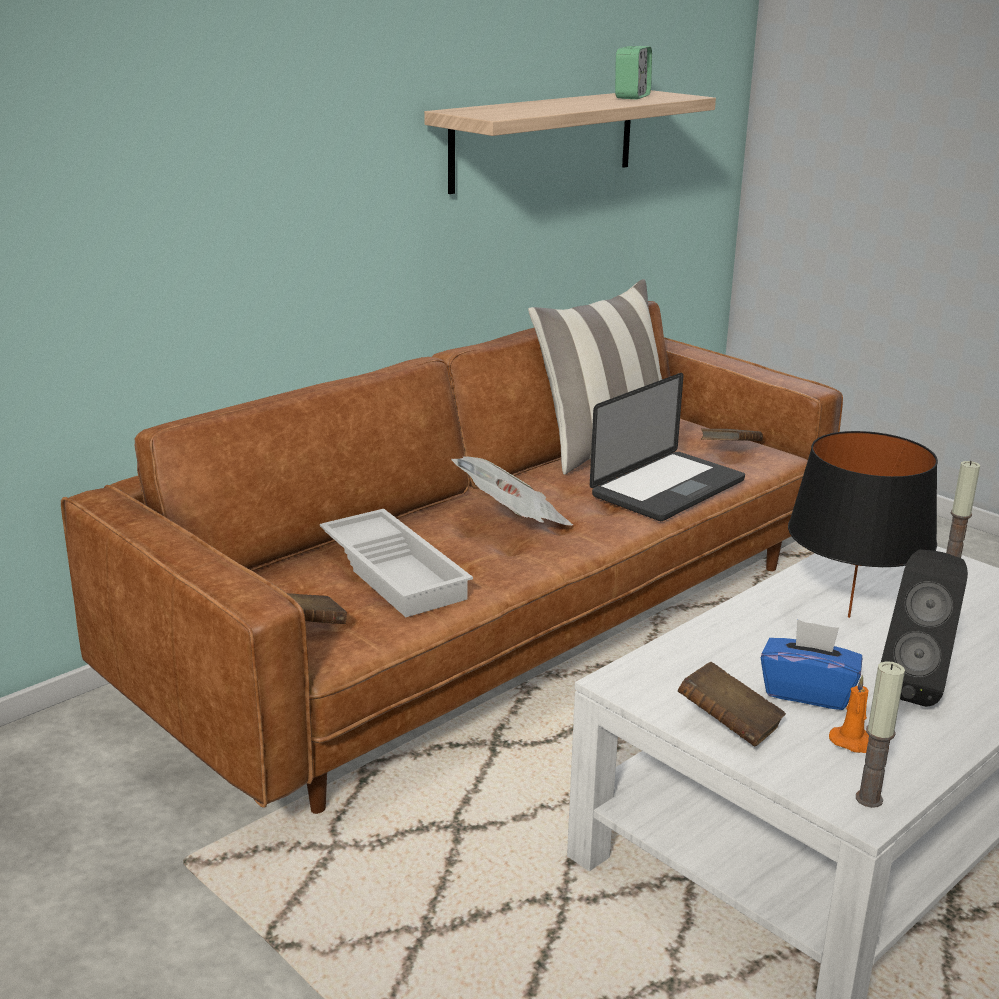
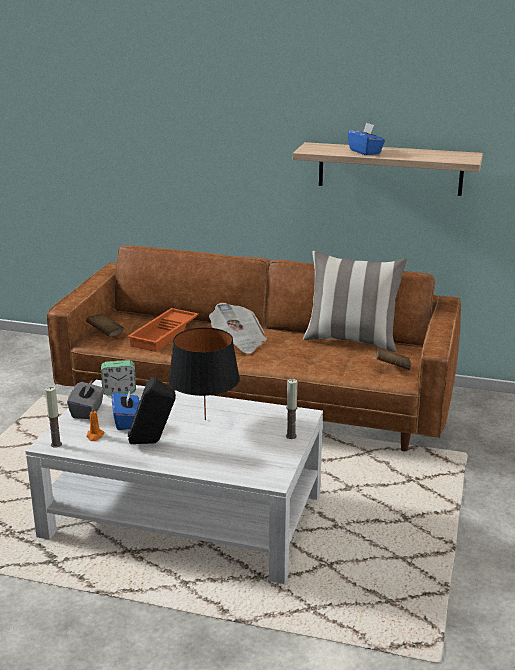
camera: 60 degrees right, 0 degrees up
(397, 571) = (165, 335): white tray -> orange tray
(558, 106) = (365, 152): none -> blue tissue box
(632, 97) = (436, 154): alarm clock -> alarm clock (119, 391)
(668, 488) = (318, 363): laptop -> none
(729, 725) = (87, 411): brown book -> grey tissue box

